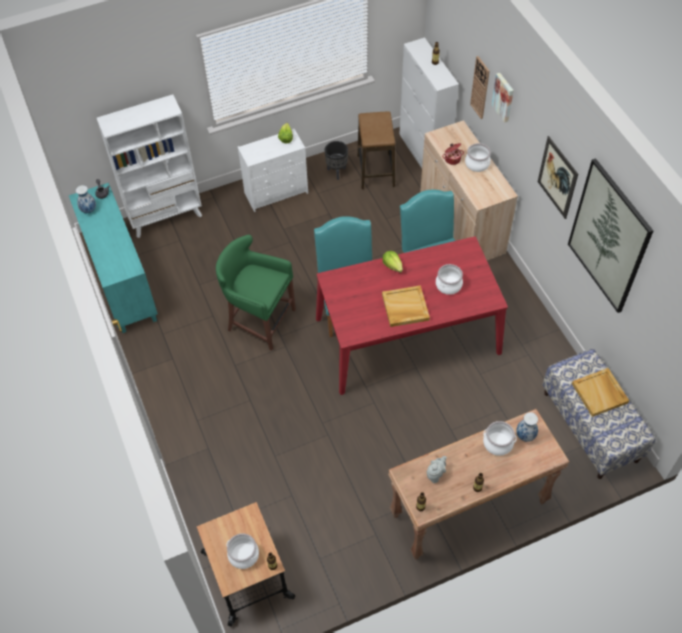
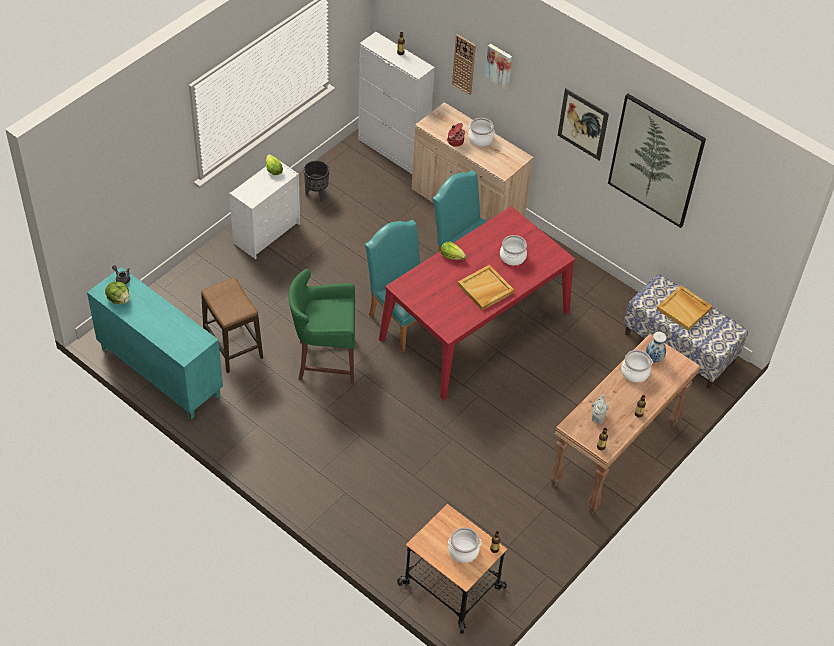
camera: 30 degrees left, 5 degrees down
(89, 210) = (119, 299): vase -> lettuce
(166, 217) = (165, 293): white bookcase -> none
(375, 171) = (355, 181): stool -> stool (233, 346)

